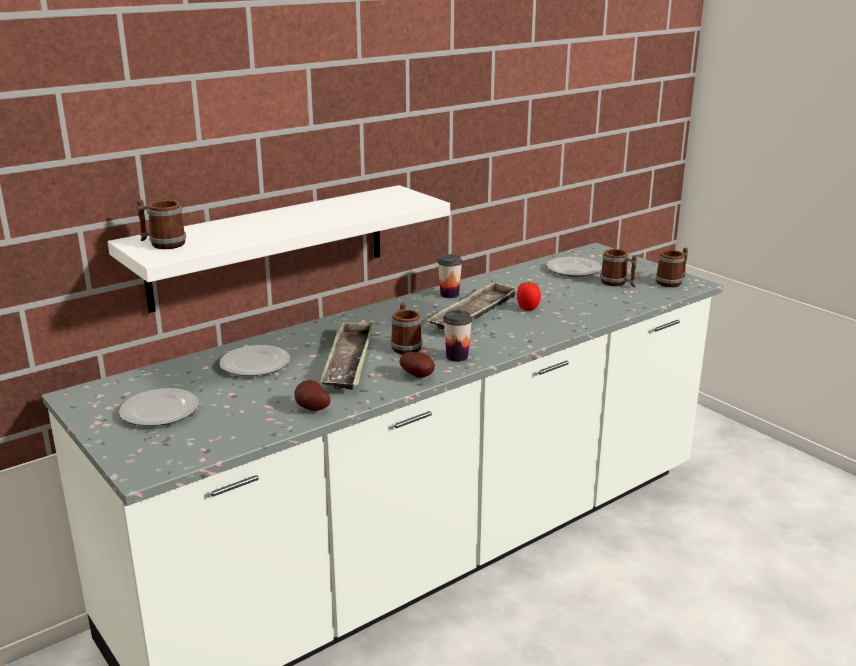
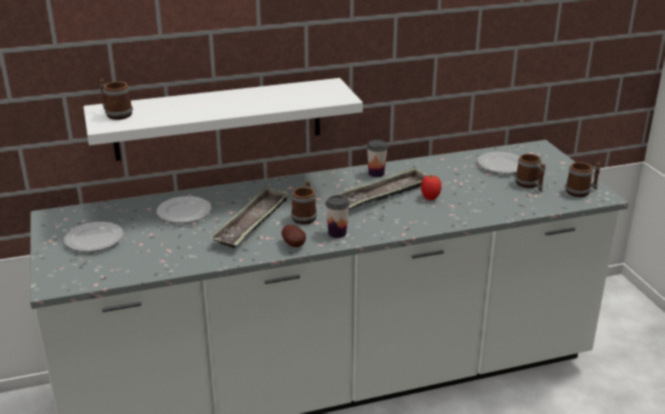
camera: 20 degrees right, 5 degrees up
(311, 409) = (196, 258): potato -> none

